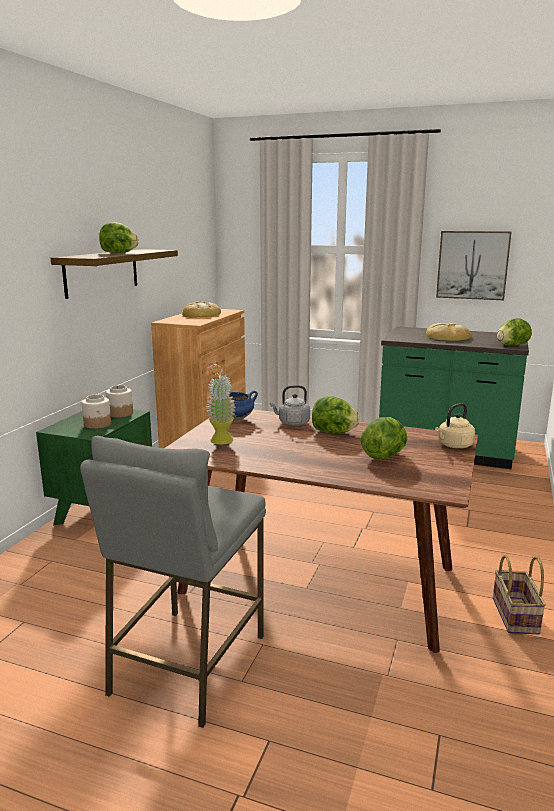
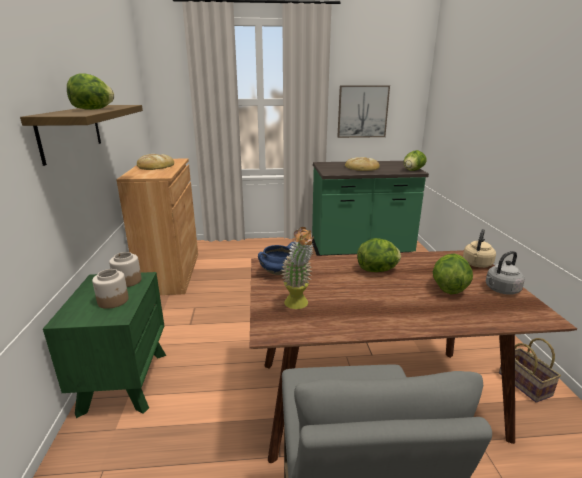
camera: 25 degrees left, 5 degrees up
(292, 423) = (332, 266): grey kettle -> grey kettle (500, 290)

